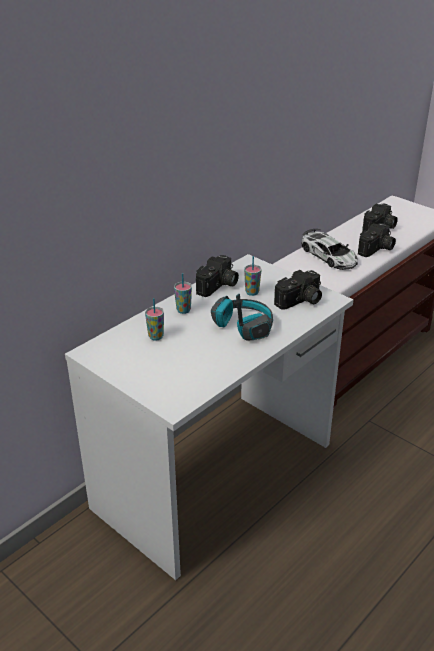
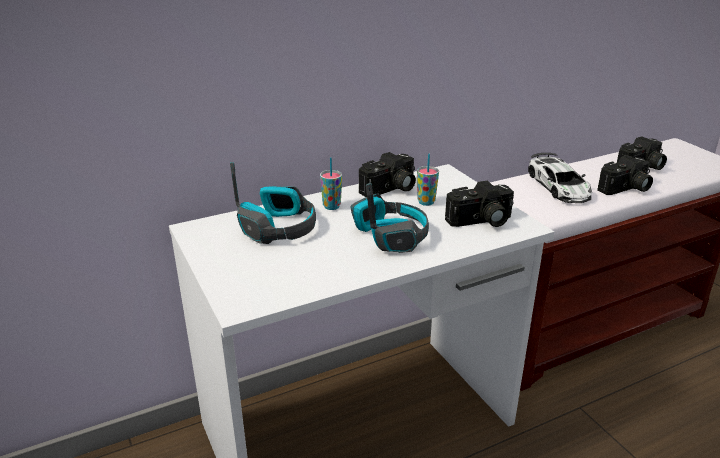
camera: 20 degrees right, 5 degrees down
(156, 337) = (279, 227): cup -> headphones

